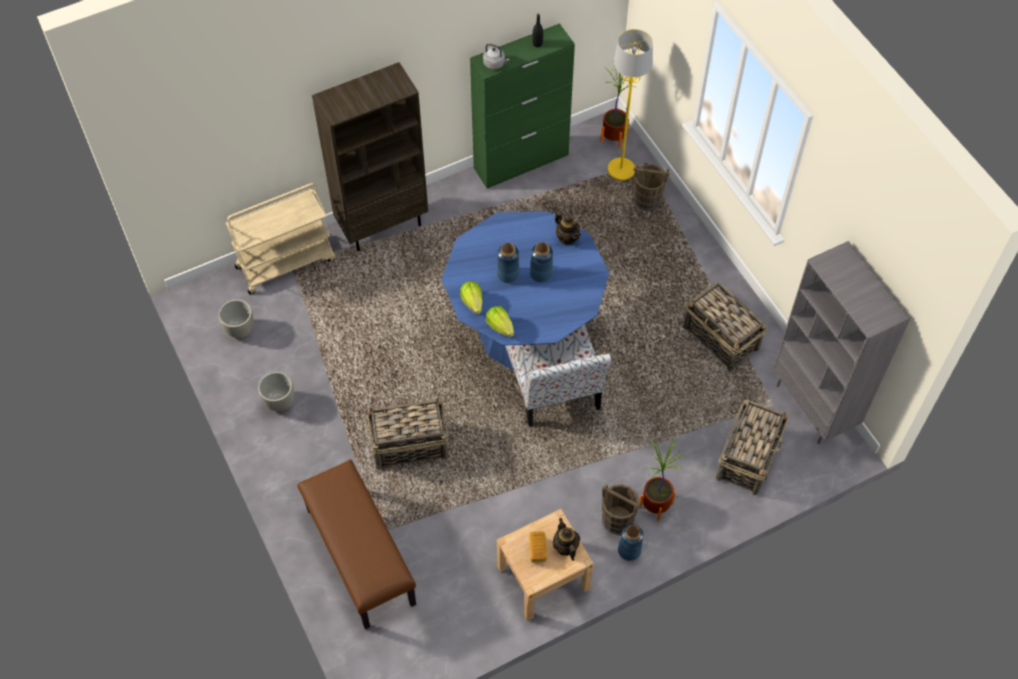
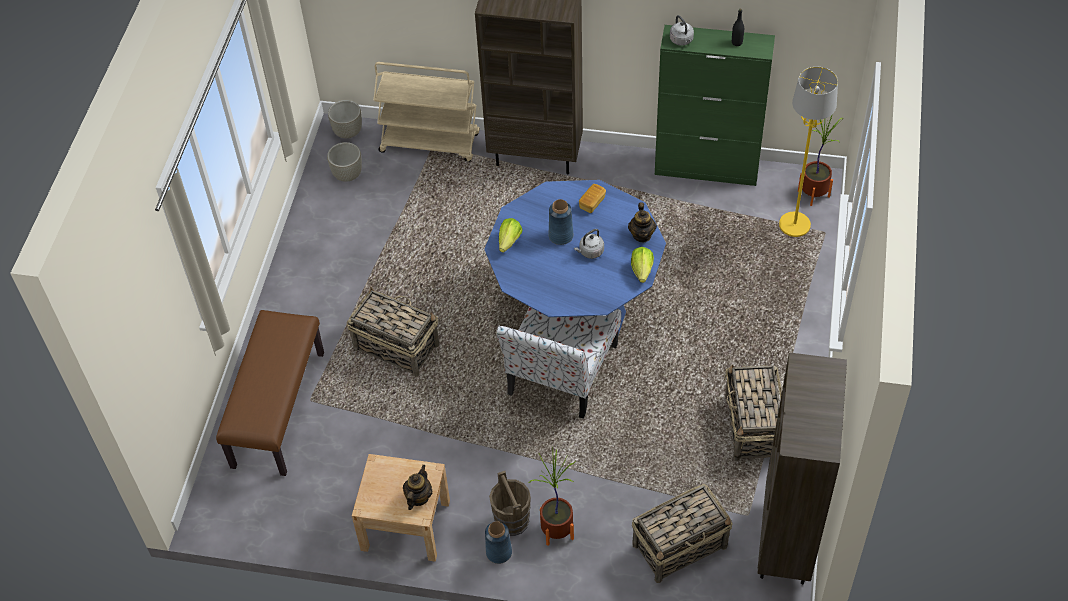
camera: 40 degrees right, 5 degrees down
(279, 402) = (326, 249): grey planter -> grey planter (347, 132)
(500, 326) = (513, 275): lettuce -> lettuce (642, 270)
(537, 550) = (393, 484): bread -> bread (592, 203)
(541, 274) = (590, 252): blue vase -> grey kettle
(647, 200) = (795, 266): brown bucket -> none
(813, 407) = (786, 542): grey bookcase -> brown bookcase

